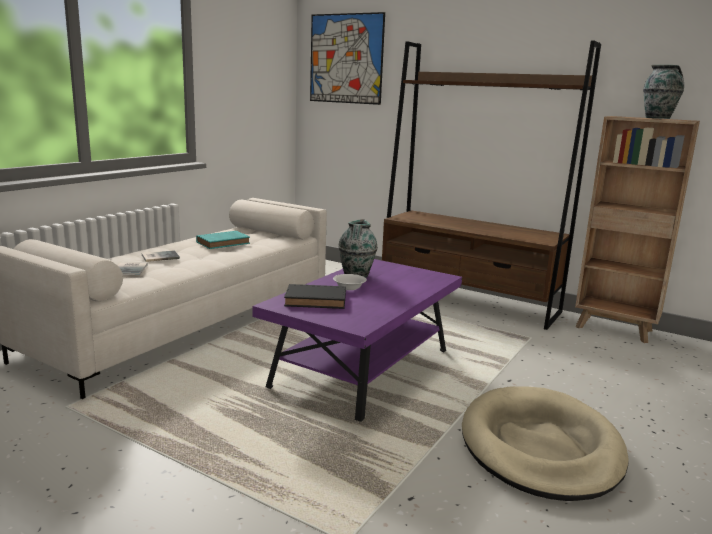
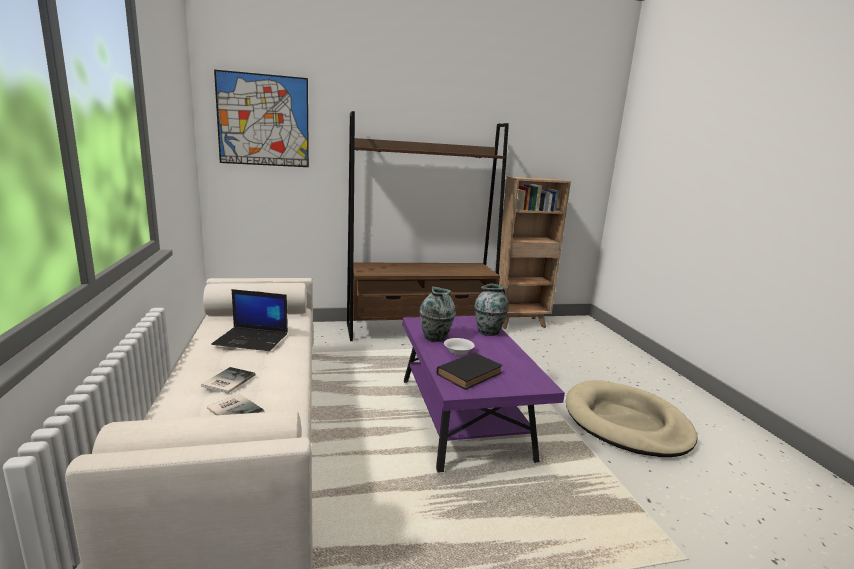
camera: 45 degrees left, 0 degrees up
(224, 243) = (252, 339): turquoise book -> laptop
(658, 118) = (541, 178): vase -> vase (489, 332)

